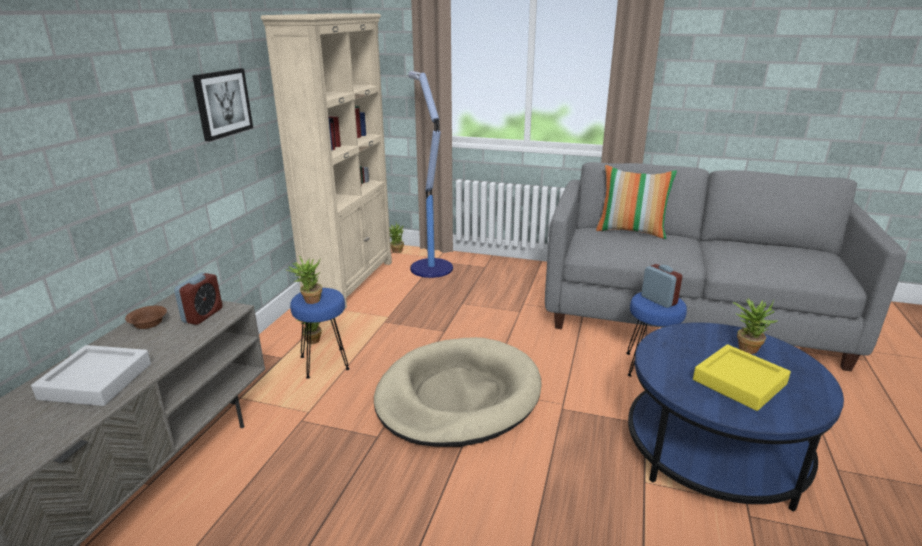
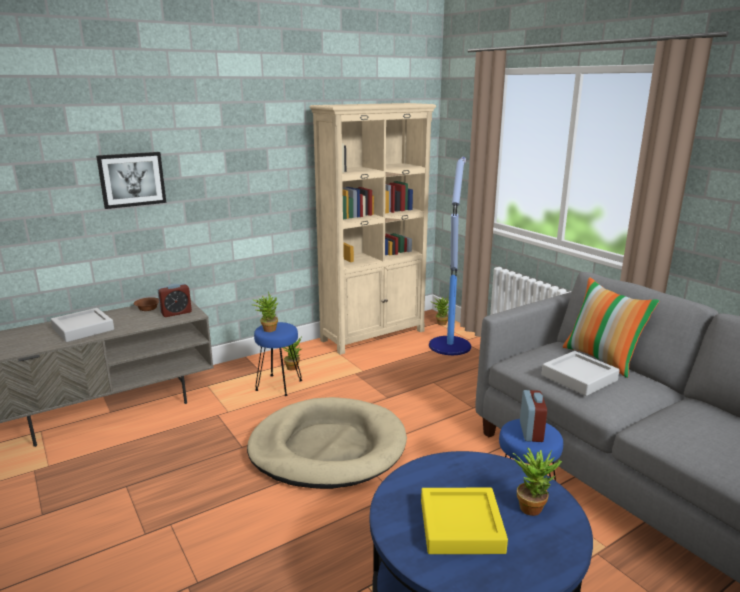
camera: 40 degrees right, 5 degrees down
(222, 103) = (260, 168): picture -> picture (132, 179)
(644, 248) = (579, 378): none -> grey tray

